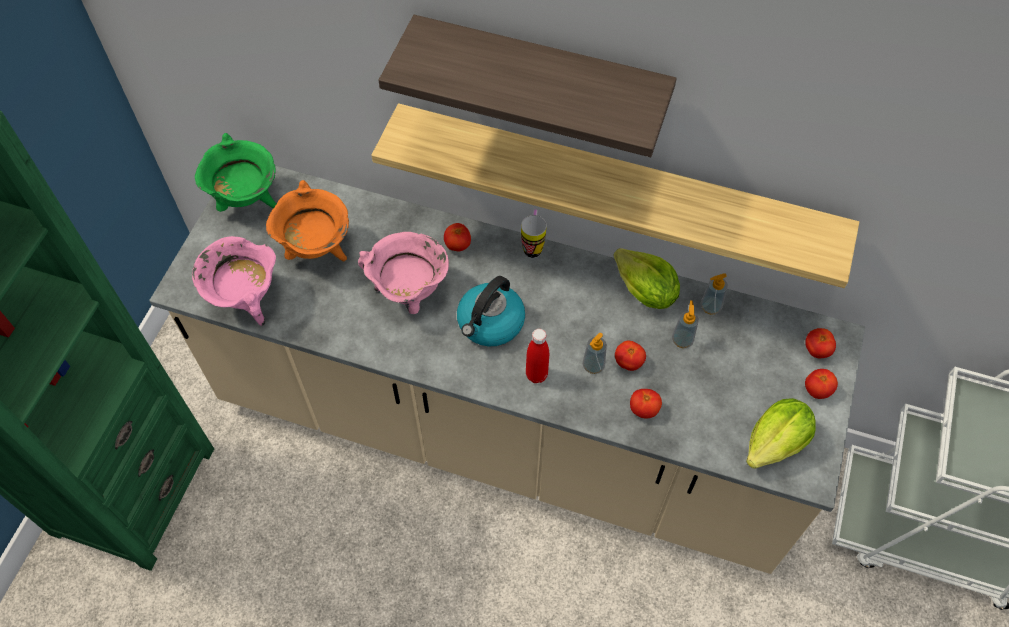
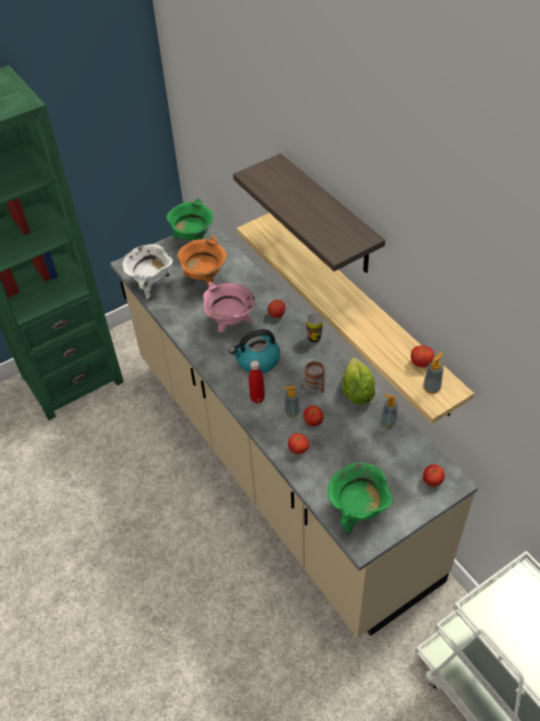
camera: 40 degrees right, 10 degrees down
(246, 300) = (151, 285): pink cooking pot -> white cooking pot
(591, 313) = (316, 386): none -> mug
(682, 340) = (355, 428): soap dispenser -> soap dispenser (431, 388)
(775, 443) = (357, 512): lettuce -> green cooking pot
(817, 390) = (411, 501): tomato -> tomato (421, 363)

